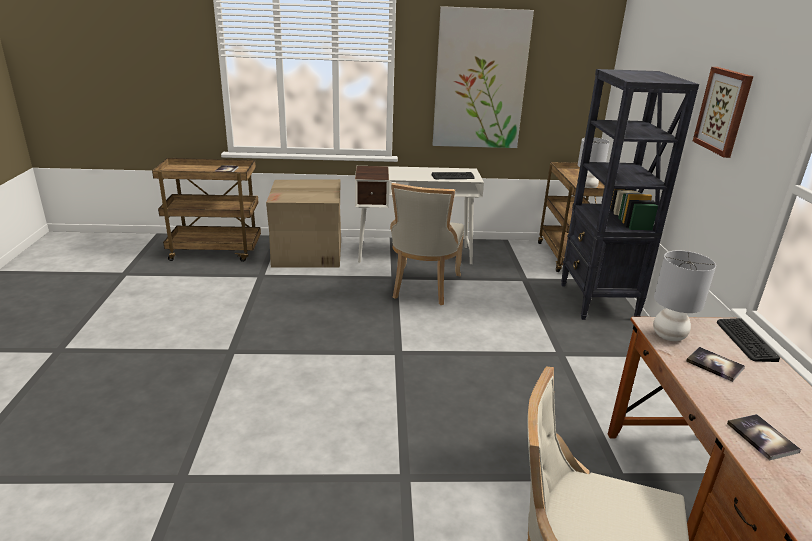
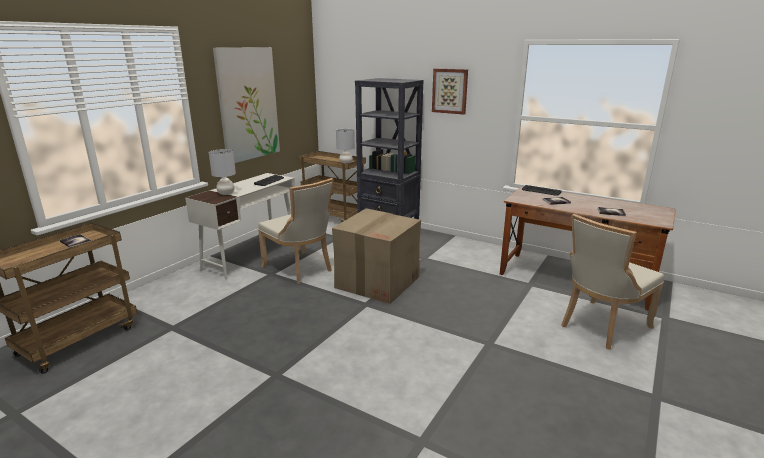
camera: 55 degrees left, 5 degrees down
(308, 253) = (173, 294): cardboard box -> cardboard box (378, 282)
(668, 336) = (527, 200): grey table lamp -> grey table lamp (226, 193)

